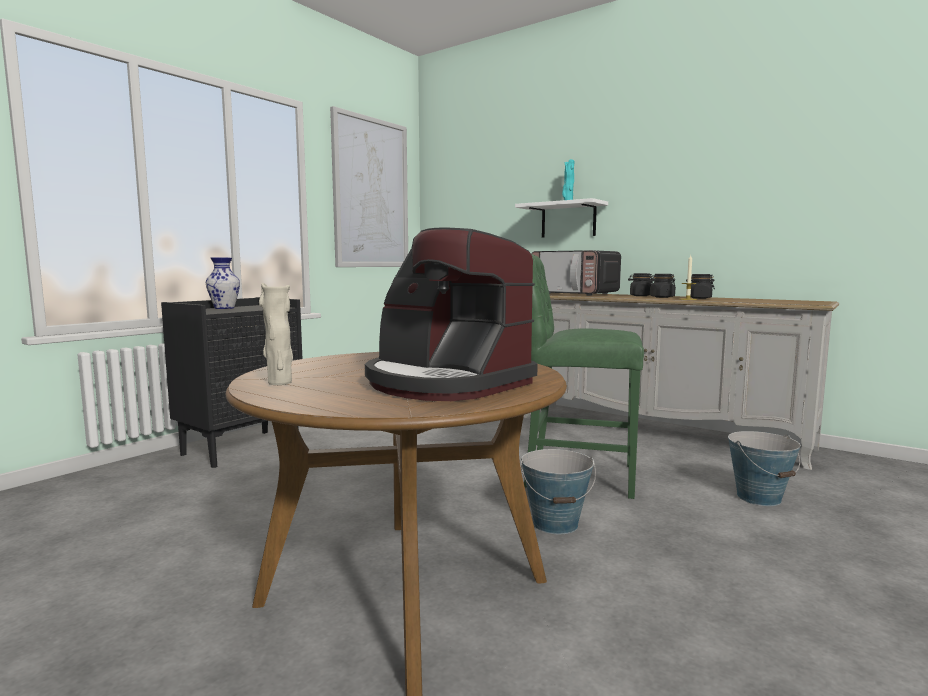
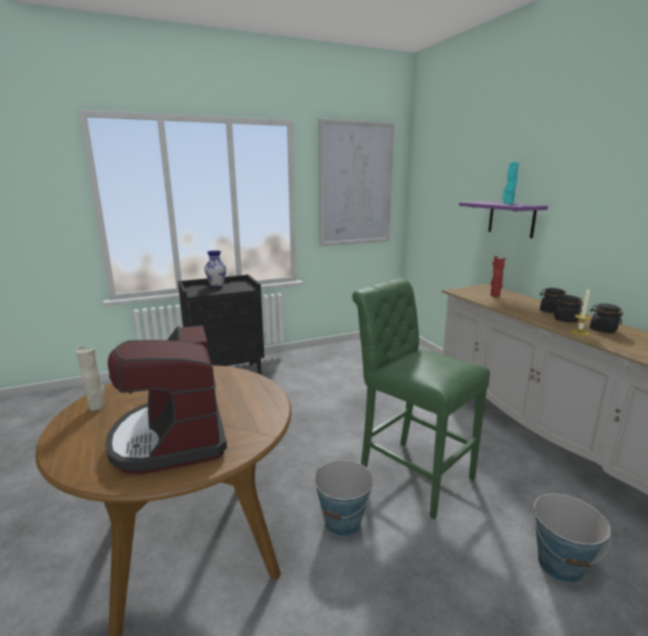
camera: 30 degrees right, 10 degrees up
(568, 220) = (511, 219): white shelf -> purple shelf
(575, 294) = (495, 295): microwave -> red vase

